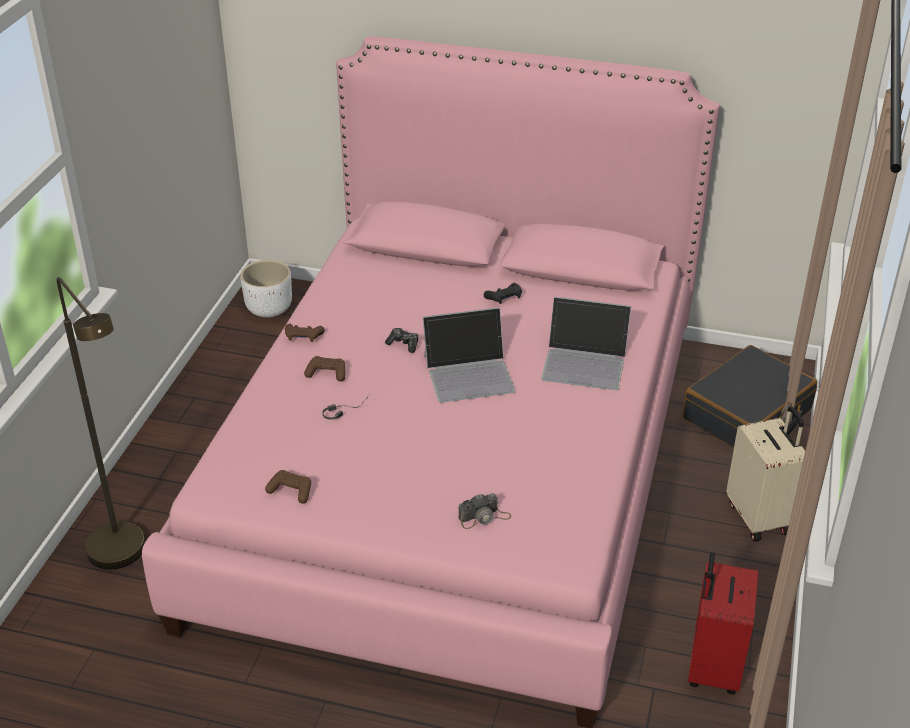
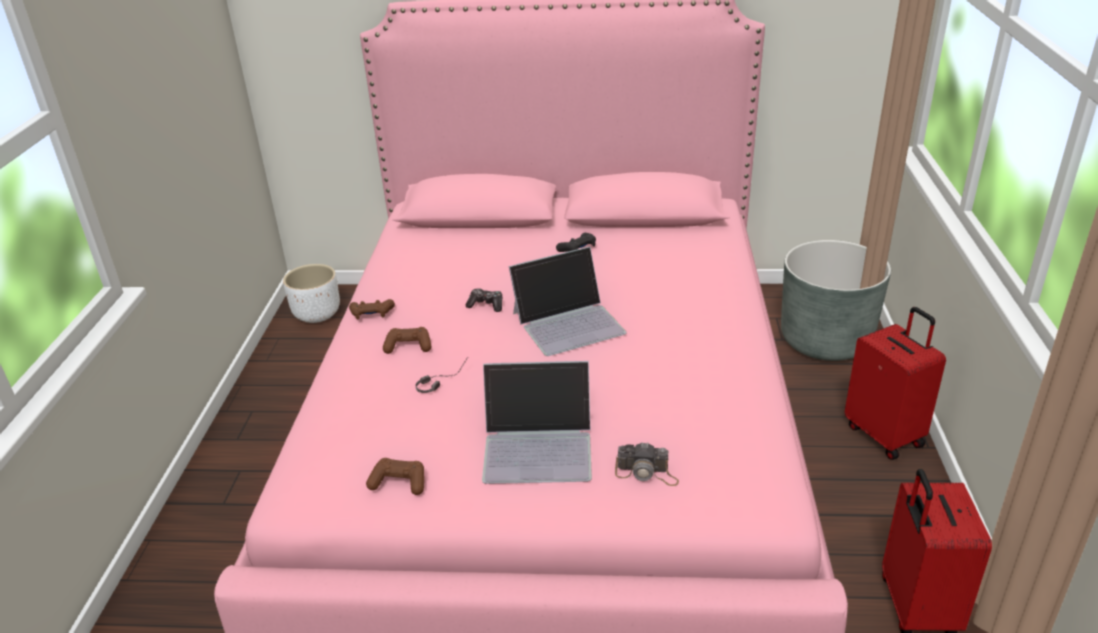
camera: 10 degrees left, 5 degrees down
(124, 557) = (193, 604): brown floor lamp -> none
(484, 517) = (647, 473): camera -> camera turned 45 degrees clockwise
(585, 361) = (687, 294): laptop -> laptop (539, 445)
(747, 415) = (825, 340): black suitcase -> grey planter
(760, 517) = (885, 435): beige suitcase -> red suitcase

